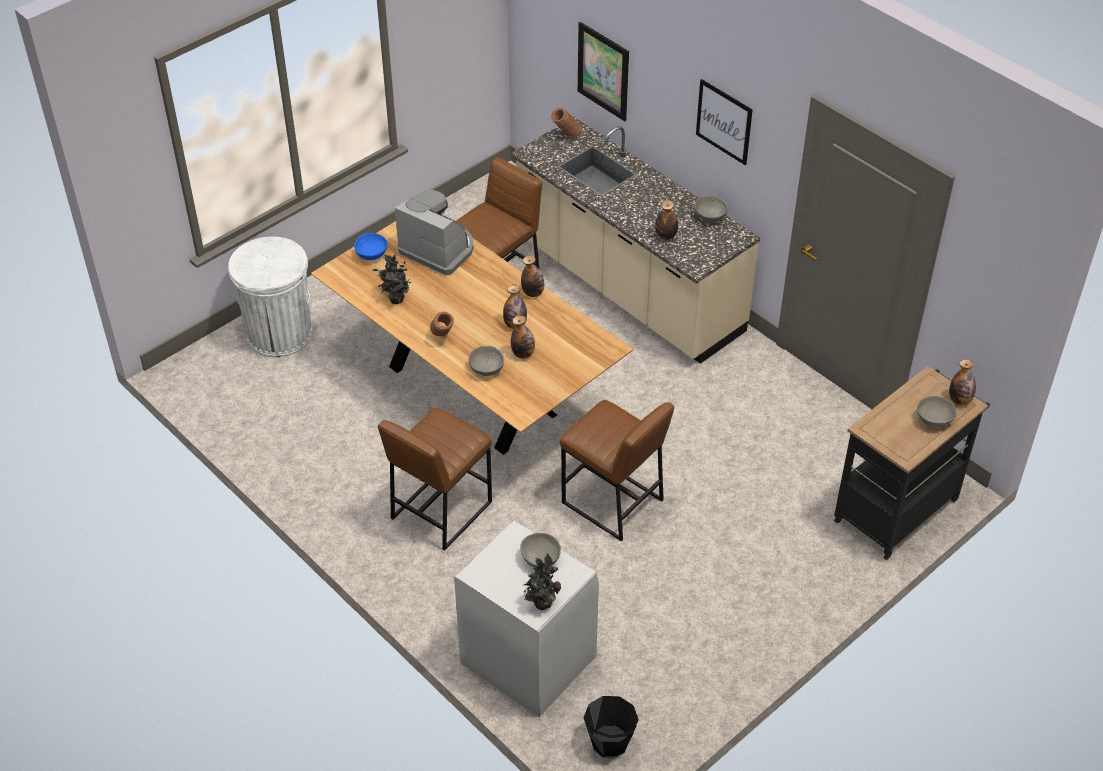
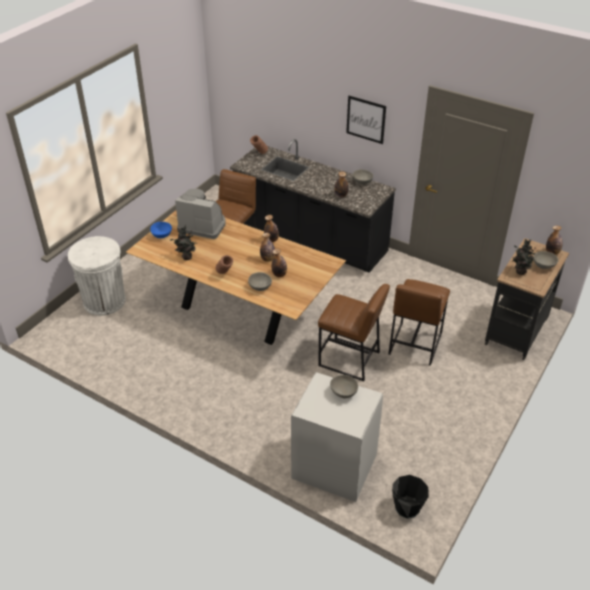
camera: 15 degrees left, 5 degrees down
(440, 511) = (244, 386): brown chair -> brown chair (415, 344)
(541, 602) = (355, 419): potted plant -> potted plant (519, 271)
(603, 71) = (278, 109): picture -> none
(627, 287) = (310, 239): beige counter -> black counter

